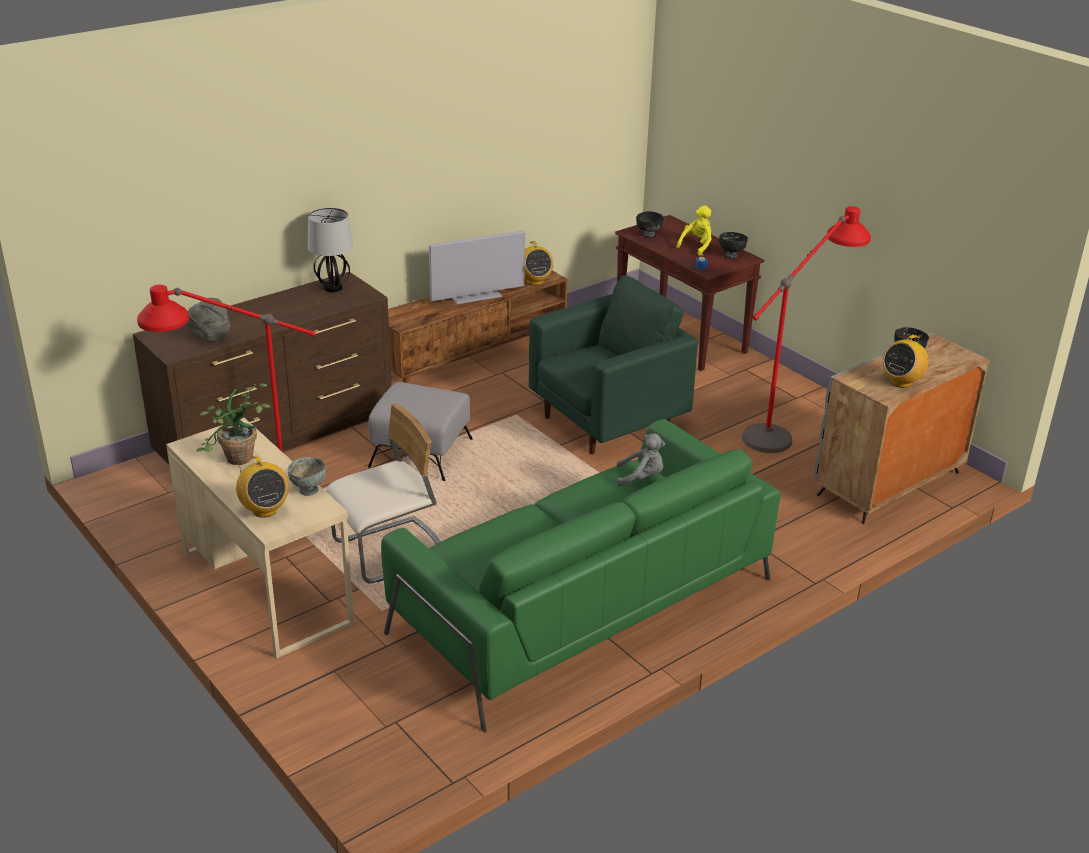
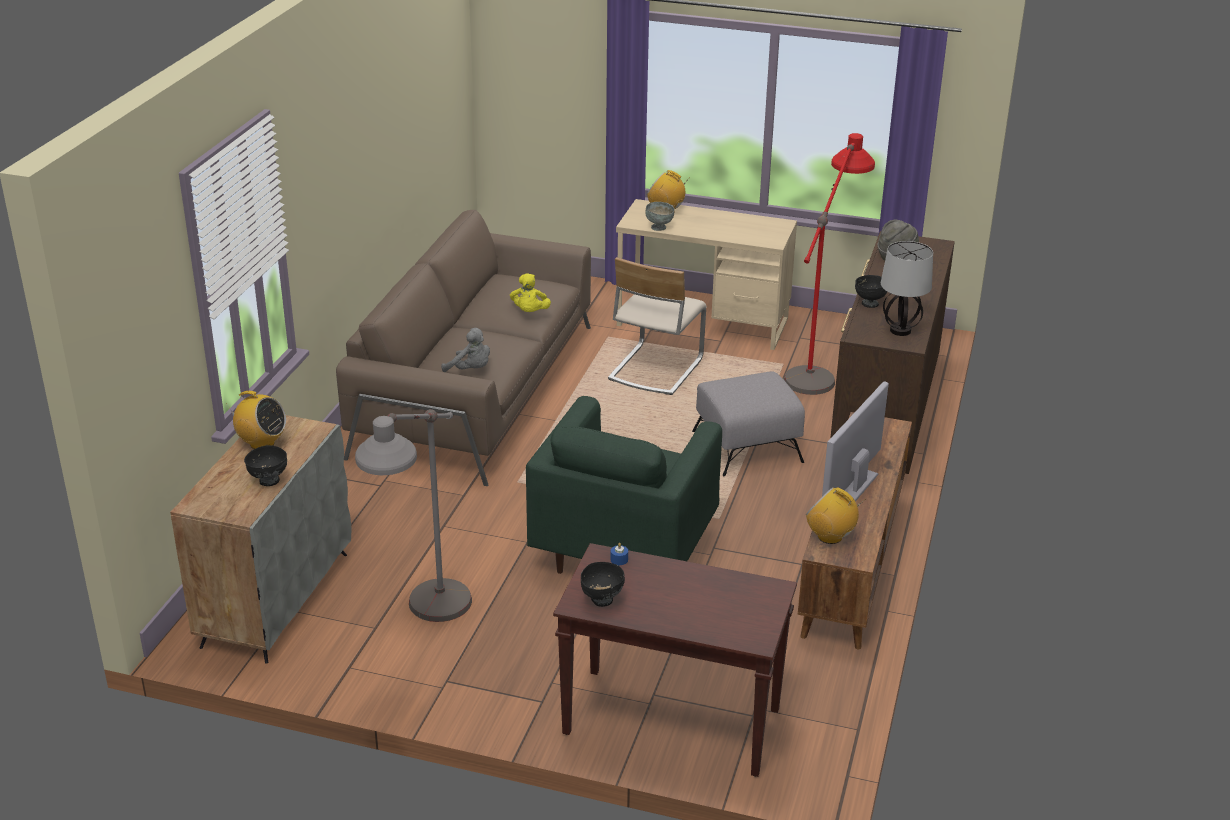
camera: 145 degrees right, 0 degrees up
(237, 462) = (731, 226): potted plant -> none
(582, 605) = (475, 389): green sofa -> brown sofa
(641, 478) = (470, 370): grey plush toy -> grey plush toy turned 120 degrees counterclockwise
(648, 235) = (747, 593): black bowl -> black bowl (869, 303)
(696, 246) = (663, 599): yellow plush toy -> yellow plush toy (530, 312)
(789, 427) = (425, 630): red floor lamp -> grey floor lamp
(901, 382) = (261, 443): radio -> radio turned 105 degrees clockwise

